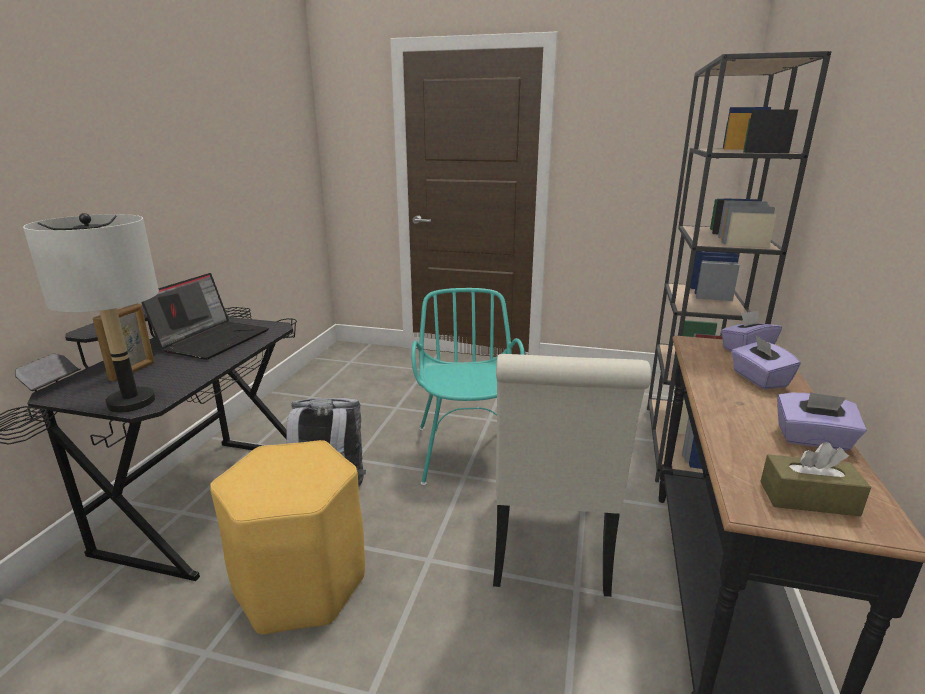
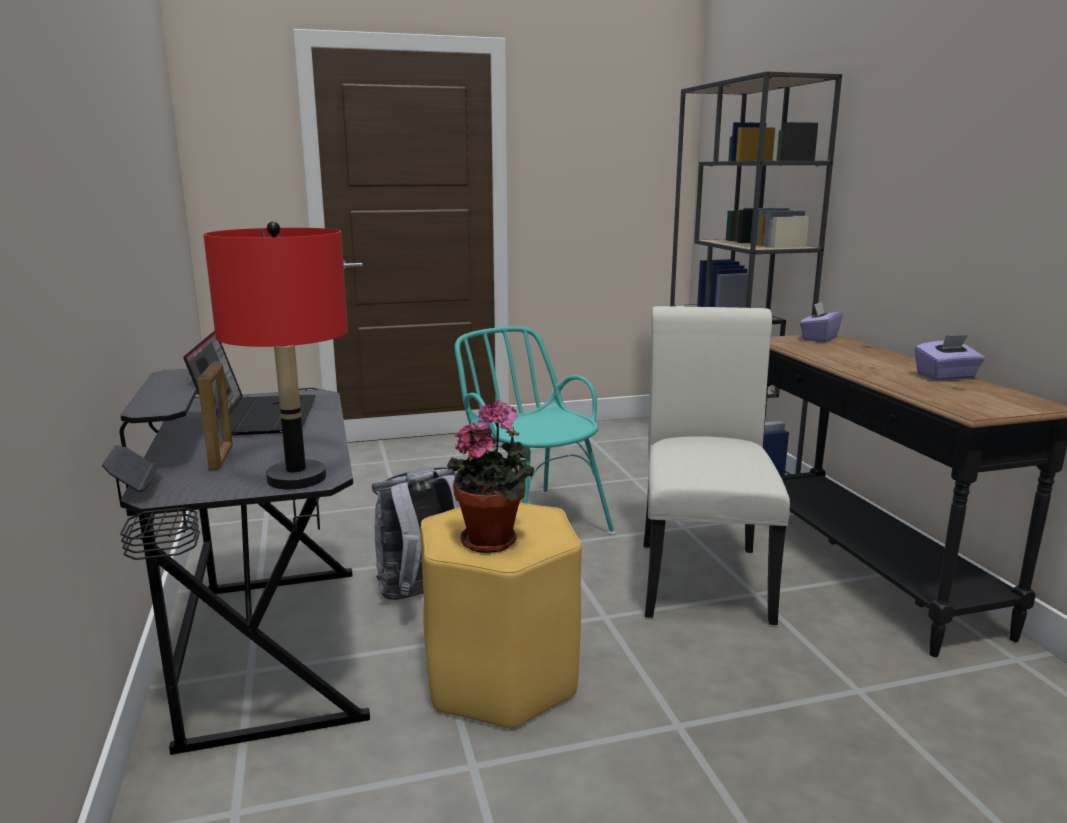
camera: 30 degrees left, 5 degrees down
(132, 402) = (296, 478): grey table lamp -> red table lamp
(263, 484) = (493, 540): none -> potted plant
(549, 549) = (702, 574): white chair -> white chair turned 150 degrees counterclockwise
(759, 379) = (859, 353): purple tissue box -> none
(808, 498) = (991, 402): brown tissue box -> none

